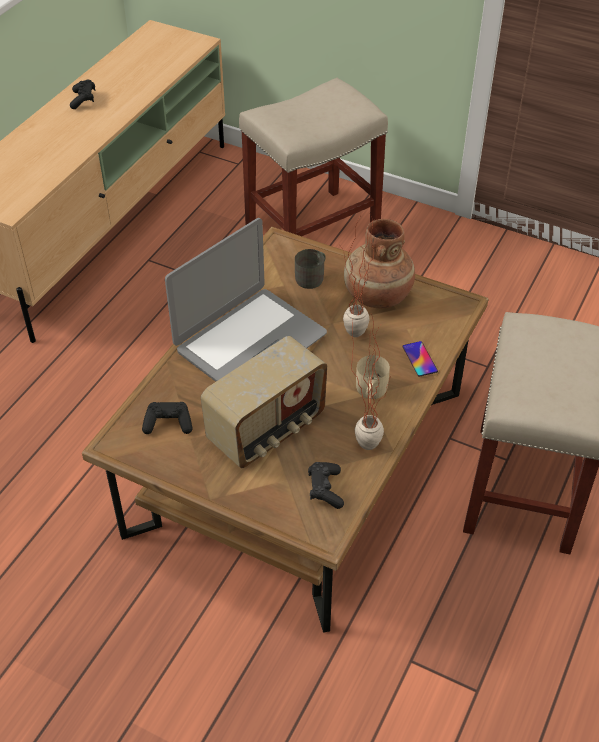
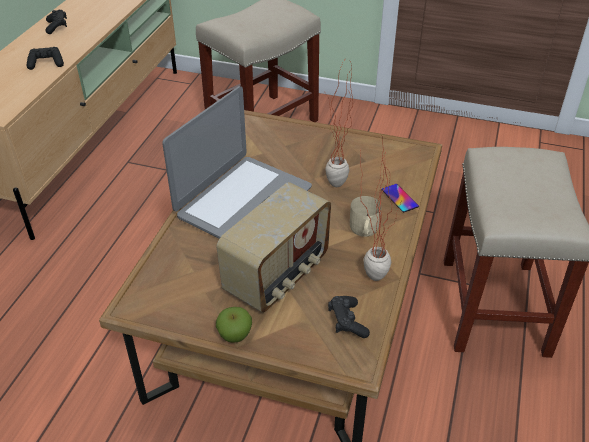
camera: 10 degrees left, 5 degrees down
(168, 424) = (181, 282): black game controller -> black game controller (46, 64)
(210, 488) = (235, 336): none -> apple
(312, 277) = (286, 144): grey mug -> none
(377, 296) = (347, 153): brown vase -> none

